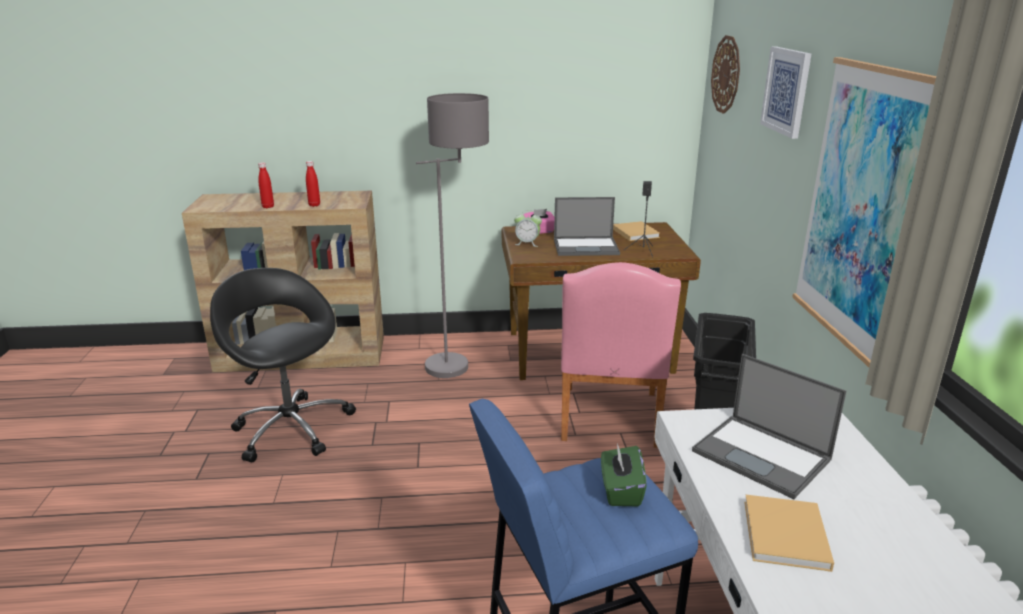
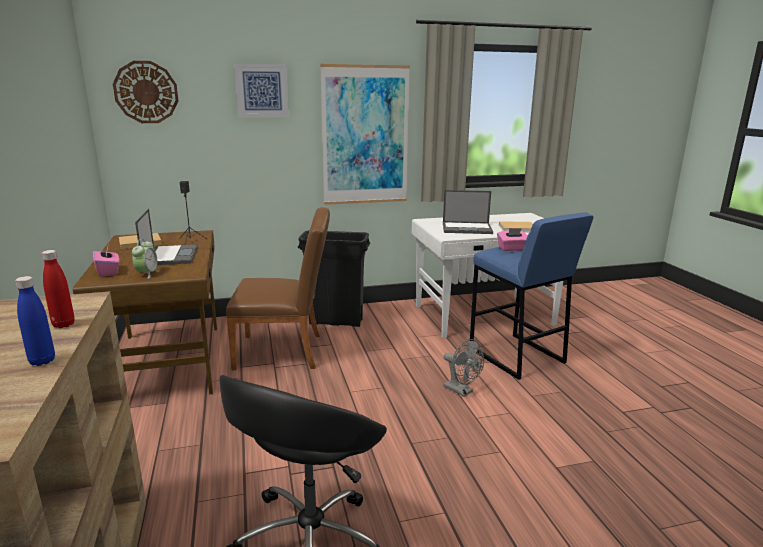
camera: 100 degrees left, 5 degrees down
(268, 207) = (42, 361): red bottle -> blue bottle
(459, 364) = (167, 434): grey floor lamp -> none
(473, 563) = (462, 391): none -> grey fan
(609, 420) = (286, 351): pink chair -> brown chair
(620, 490) = (512, 249): green tissue box -> pink tissue box
(763, 456) = (467, 228): laptop -> laptop turned 60 degrees clockwise

